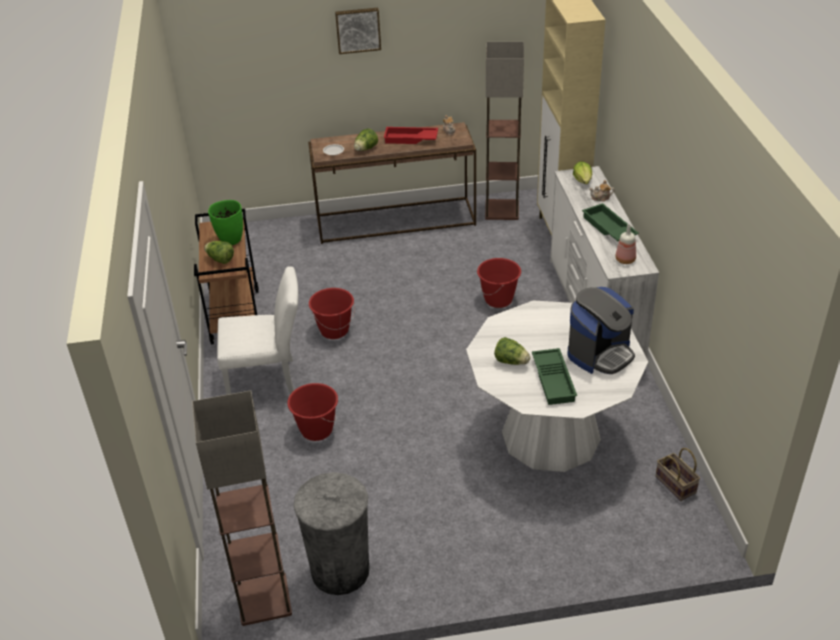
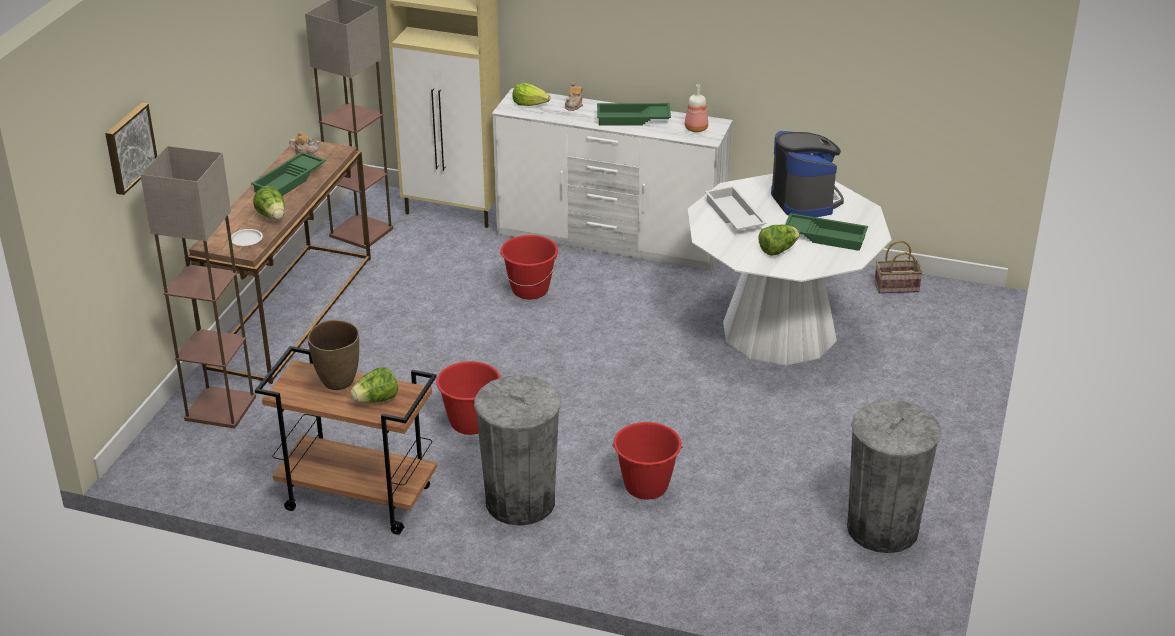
camera: 65 degrees left, 5 degrees down
(230, 240) = (338, 382): green vase -> brown vase
(265, 600) = (894, 596): floor lamp -> floor lamp (221, 407)
(268, 380) = (520, 502): white chair -> grey trash can
(358, 30) = (199, 59): picture -> picture (128, 147)
(410, 139) = (290, 181): red tray -> green tray
(542, 324) = (733, 215): none -> white tray

